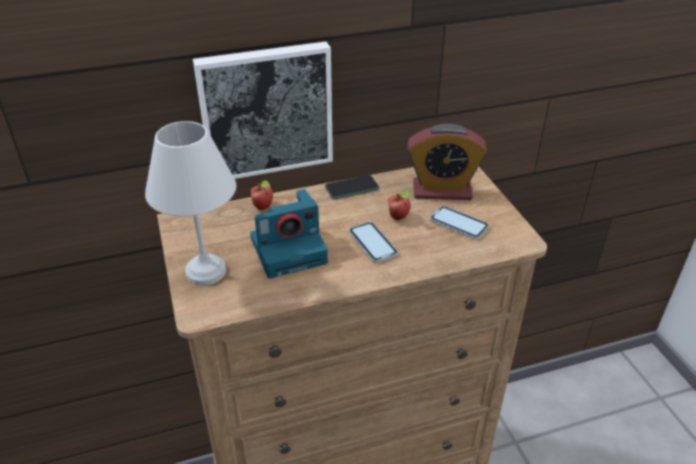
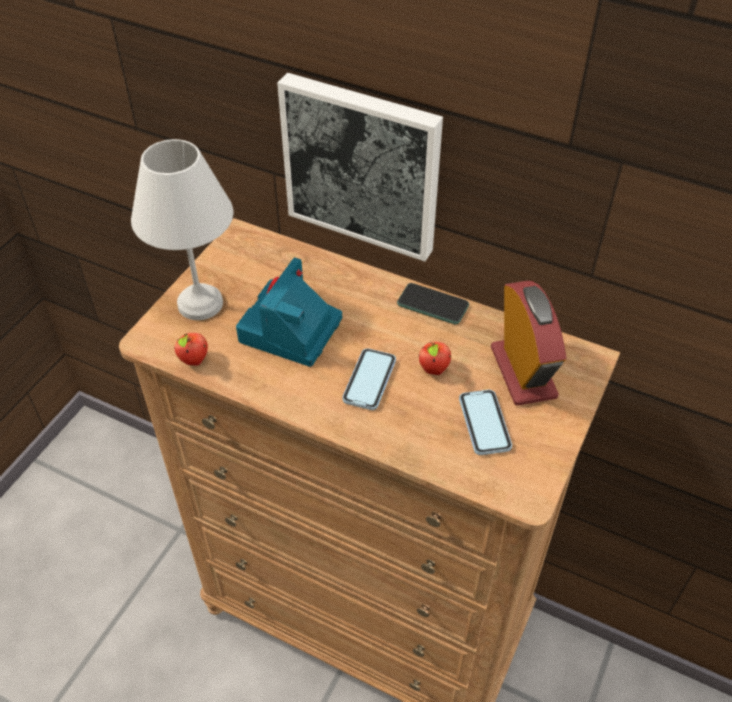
camera: 45 degrees right, 10 degrees up
(263, 207) = (325, 270): apple -> apple (194, 362)
(290, 249) = (290, 331): camera -> camera turned 90 degrees clockwise
(442, 191) = (523, 372): alarm clock -> alarm clock turned 150 degrees counterclockwise

